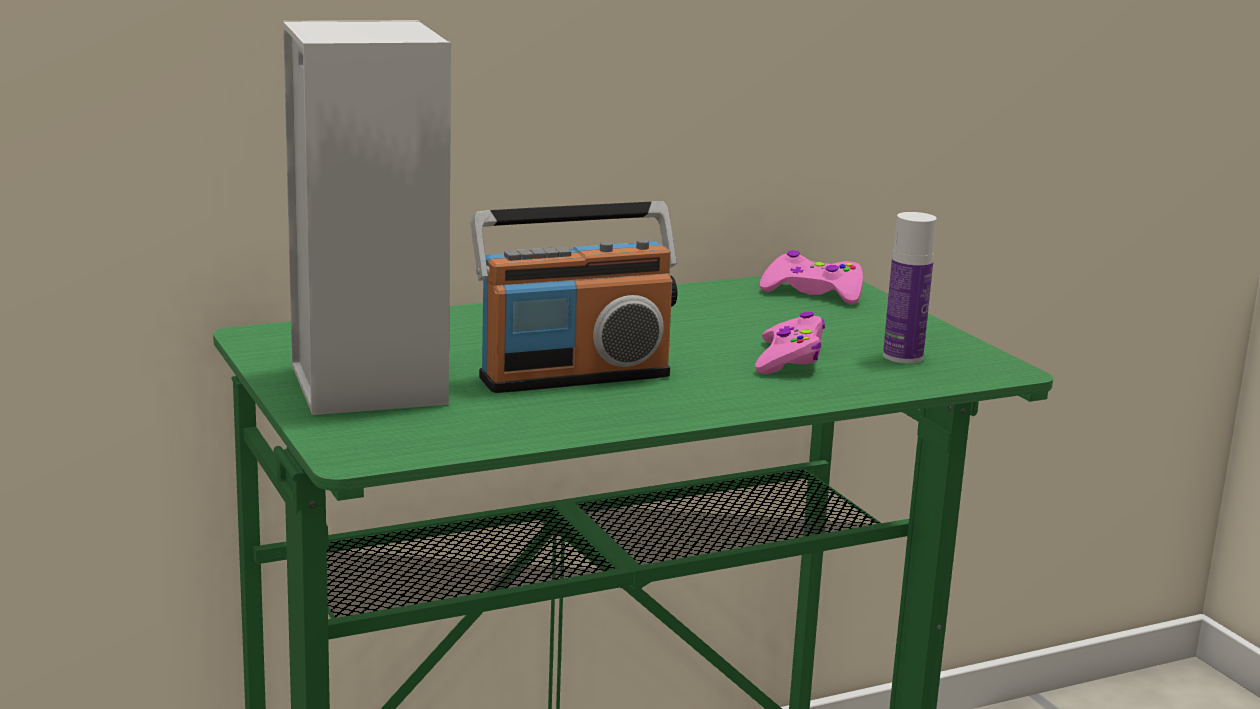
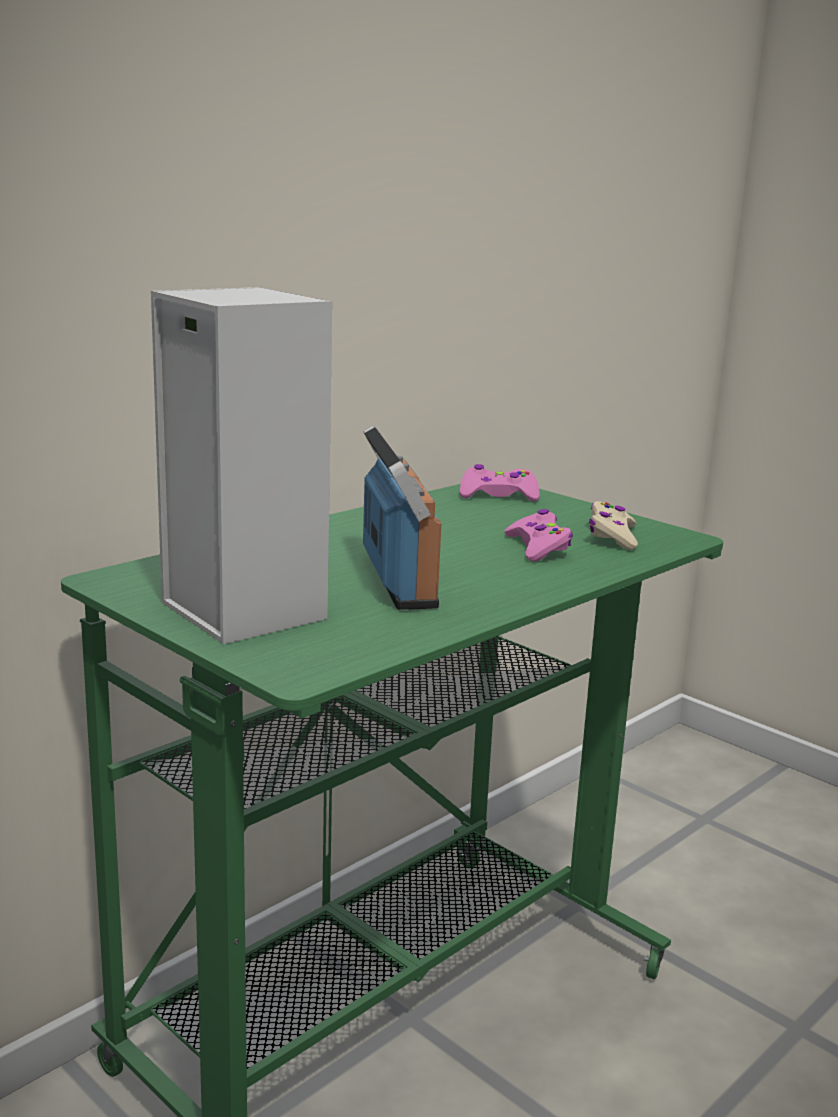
camera: 20 degrees left, 0 degrees up
(574, 376) = (399, 581): radio -> radio turned 60 degrees counterclockwise
(902, 357) = (612, 536): bottle -> beige game controller

